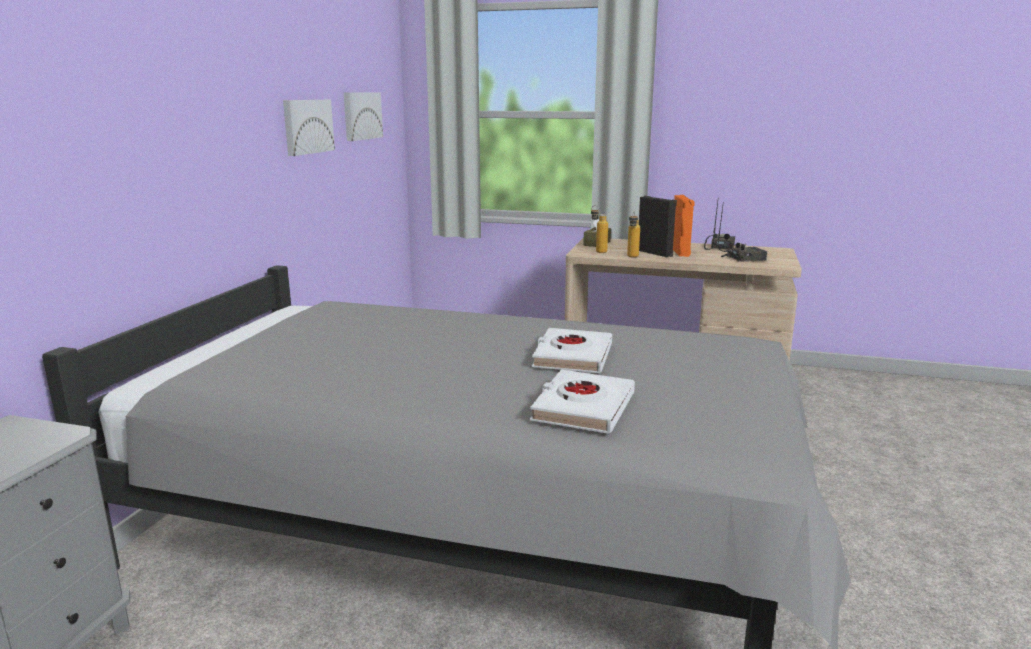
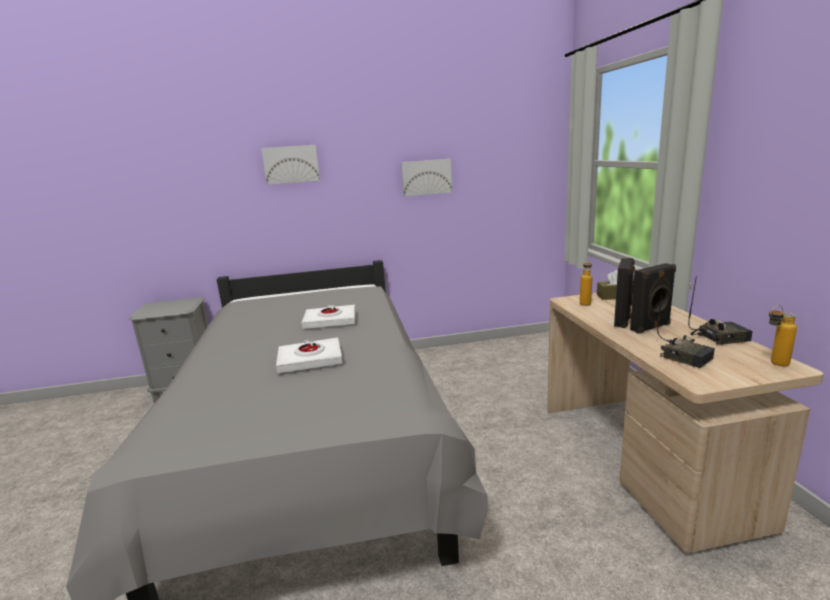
camera: 65 degrees right, 0 degrees up
(361, 116) = (497, 167): picture -> picture (291, 164)
(583, 408) = (217, 383): white book -> white book (330, 321)
(632, 257) = (587, 316): bottle -> bottle (774, 364)
(681, 252) = (651, 327): orange speaker -> black speaker

